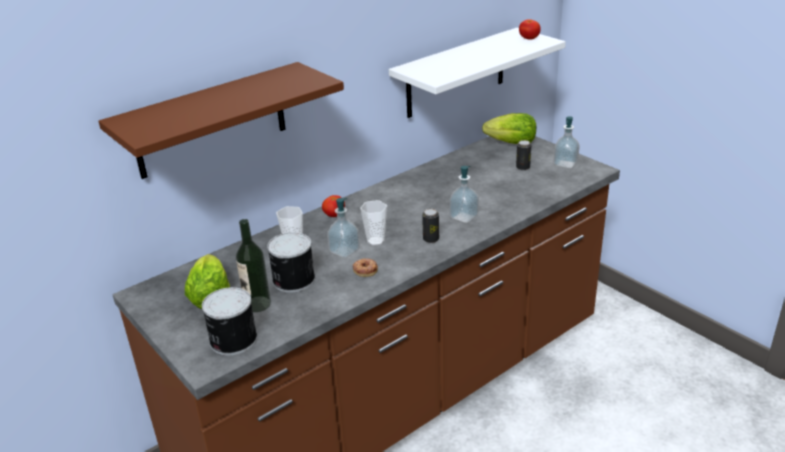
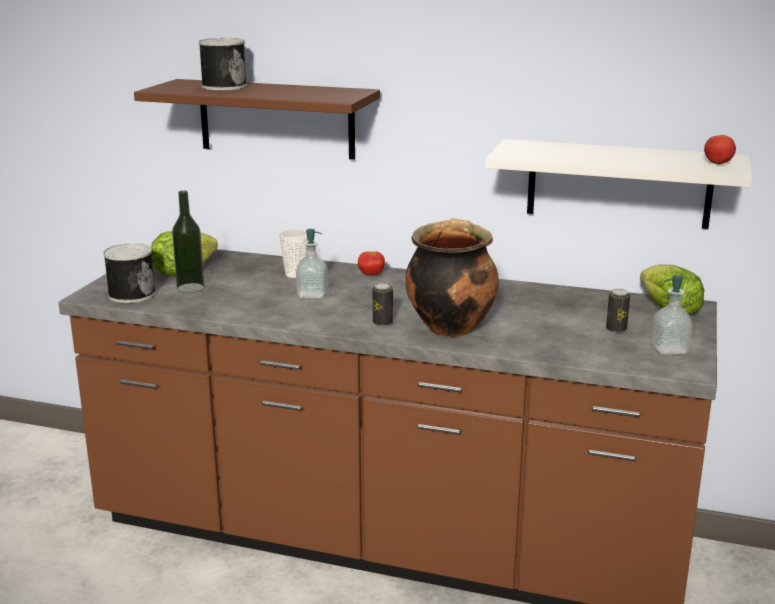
camera: 55 degrees right, 10 degrees down
(292, 280) = (241, 289): can -> can (223, 86)
(365, 269) = (290, 310): donut -> none
(375, 241) = (346, 302): cup -> none
(464, 217) = (450, 326): soap dispenser -> cooking pot

